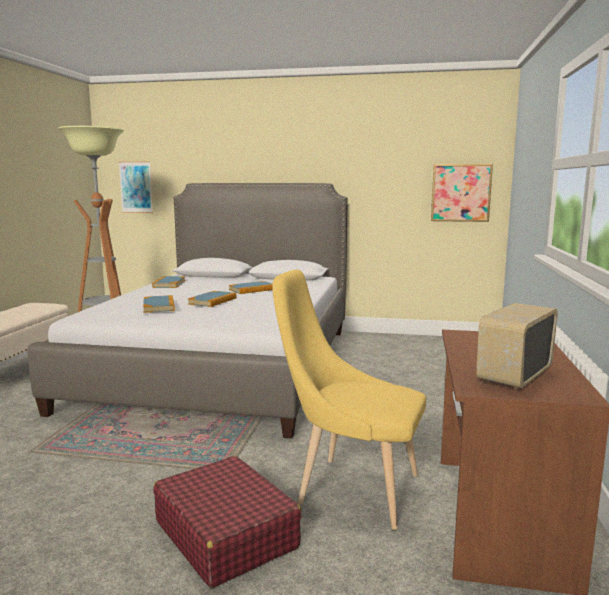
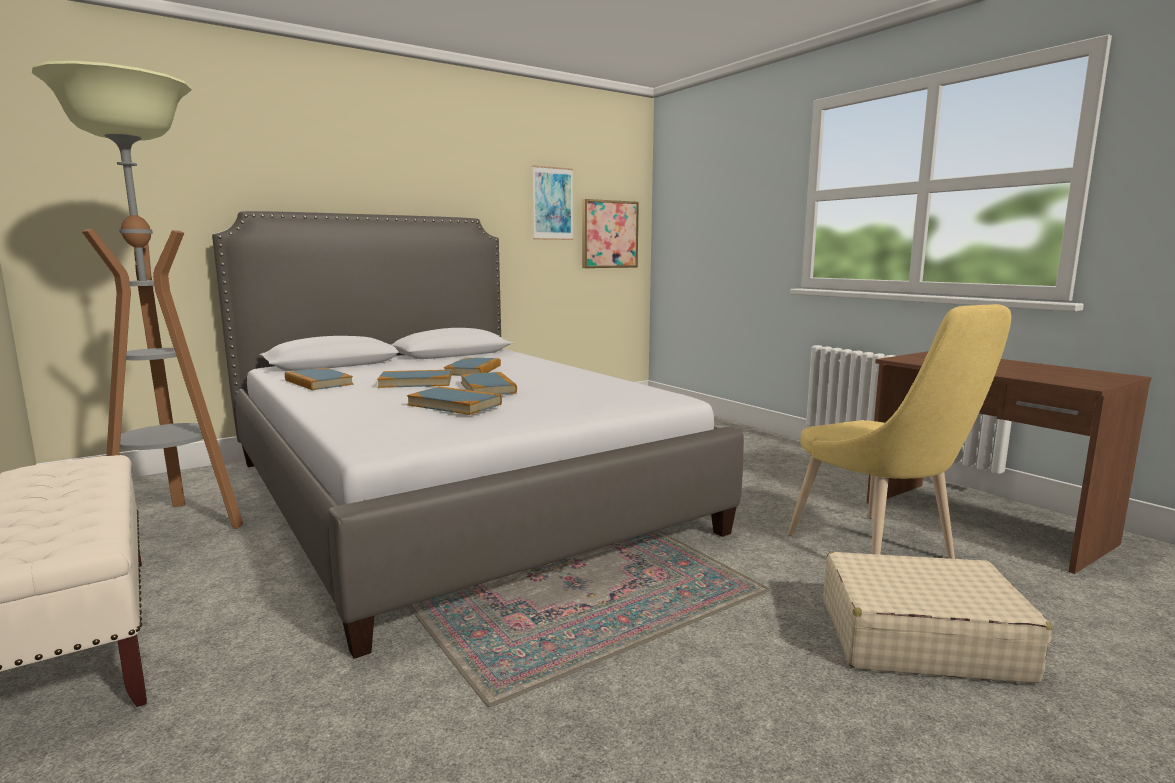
camera: 45 degrees left, 0 degrees up
(136, 187) = (107, 216): picture -> picture (552, 203)
(198, 291) = (415, 382): none -> book
(225, 534) = (919, 638): red suitcase -> beige suitcase
(350, 488) = (878, 551): yellow chair -> yellow chair turned 90 degrees counterclockwise
(513, 376) = (1055, 374): radio -> none

